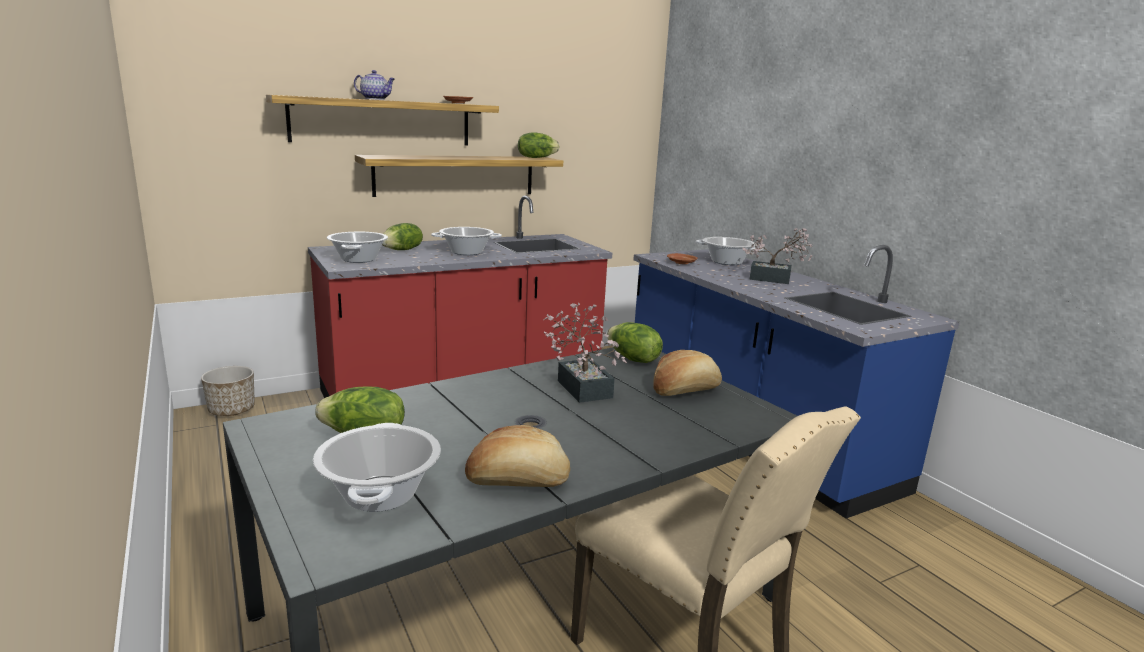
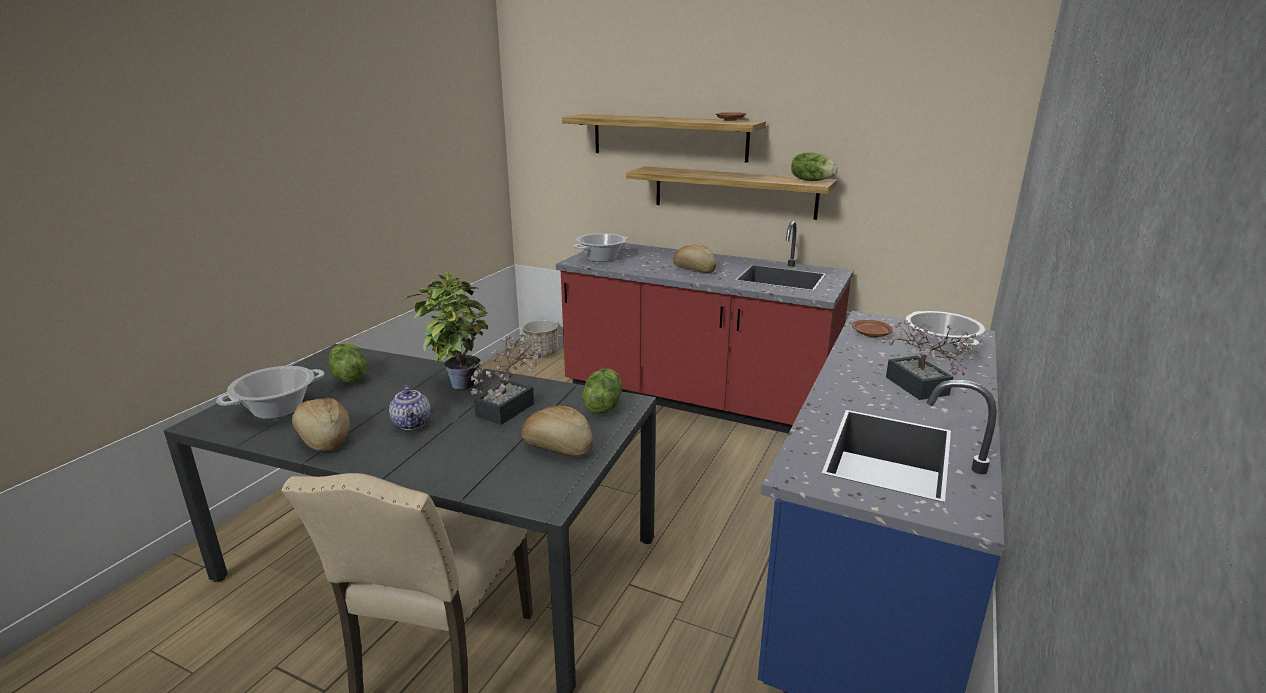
camera: 55 degrees right, 5 degrees up
(375, 99) = (650, 118): teapot -> teapot (413, 423)
(402, 250) = (654, 257): lettuce -> none
(466, 252) = (694, 270): cooking pot -> bread
(488, 391) = (457, 383): none -> potted plant

